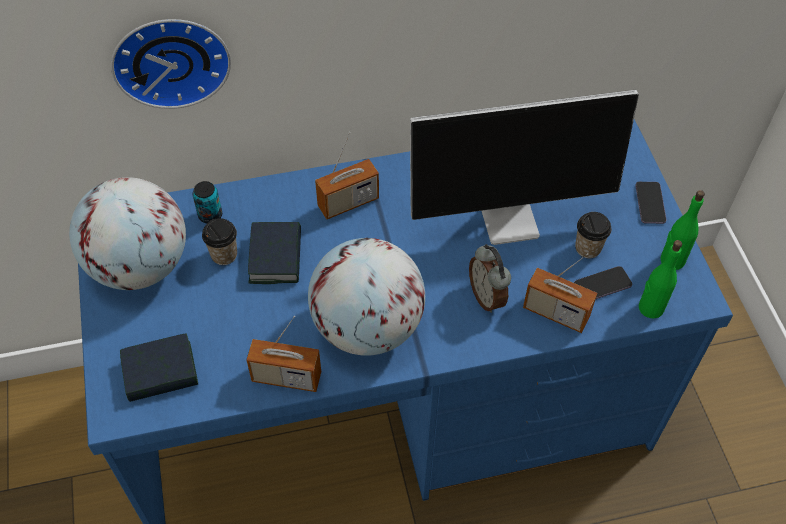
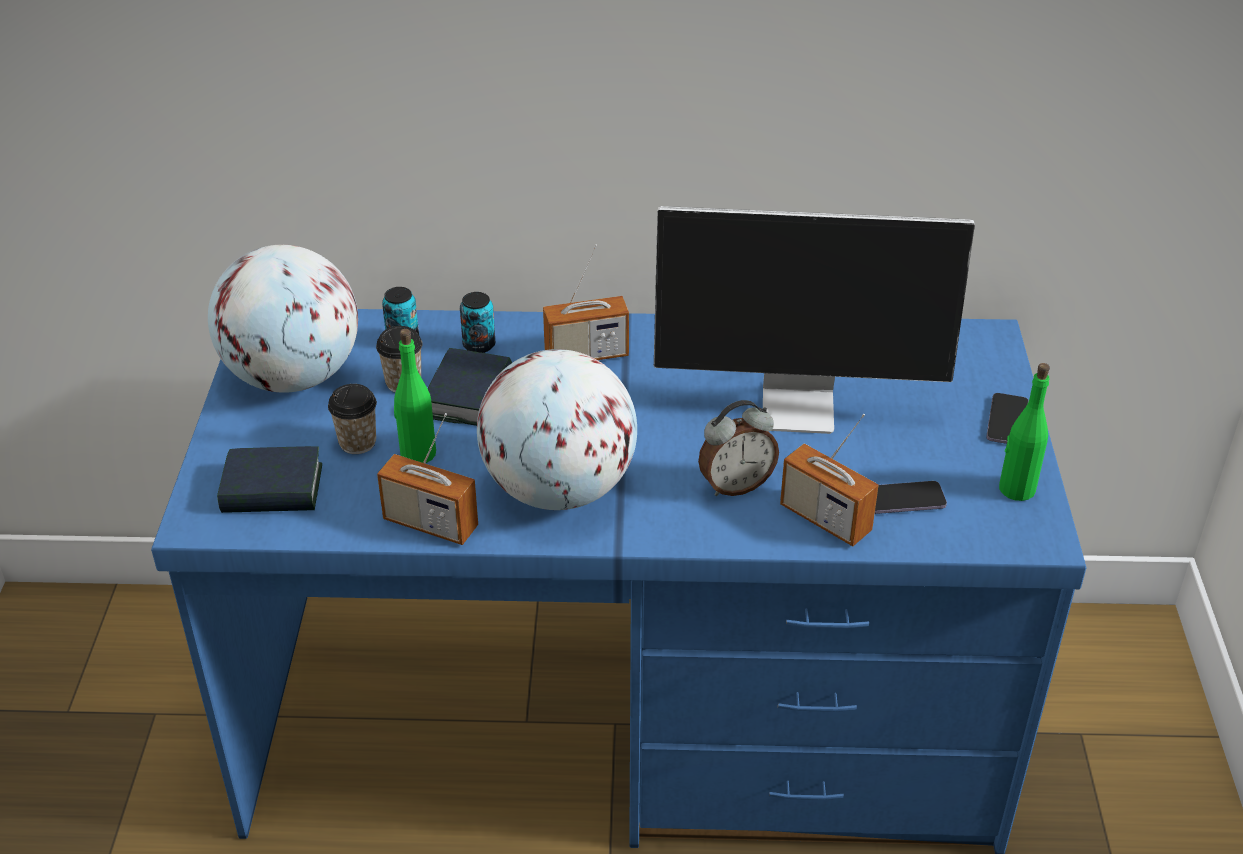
camera: 15 degrees right, 15 degrees down
(170, 58) = (385, 109): wall clock -> none
(268, 209) = (479, 345): none -> can
(487, 297) = (735, 485): alarm clock -> alarm clock turned 105 degrees counterclockwise
(588, 248) = (898, 456): cup -> cup (357, 442)
(650, 308) = (964, 537): green bottle -> green bottle (417, 453)

